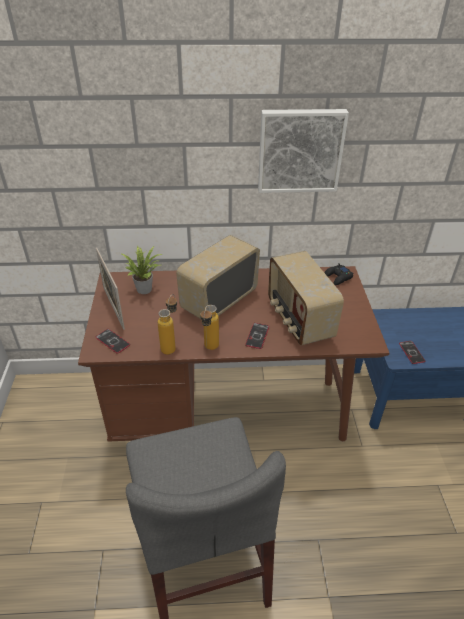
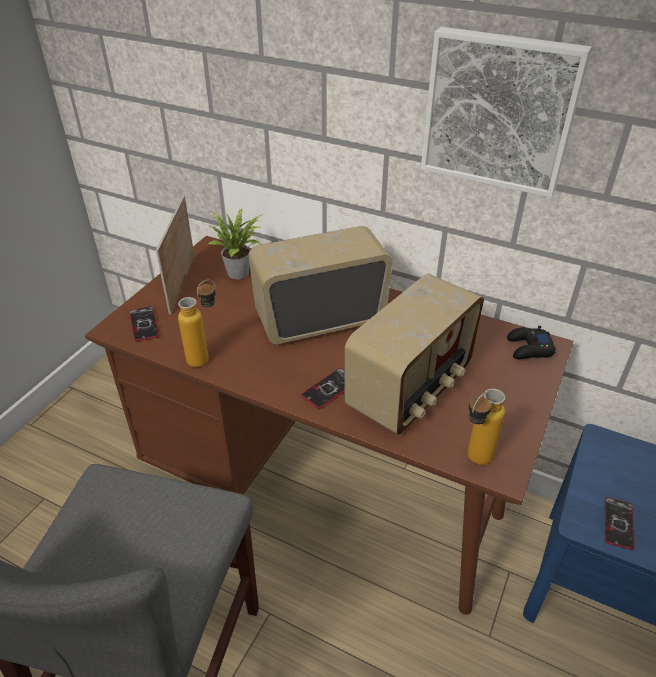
camera: 30 degrees right, 0 degrees up
(209, 349) = (249, 381): bottle -> bottle (473, 462)
(298, 320) = (411, 389): radio -> radio turned 150 degrees counterclockwise

